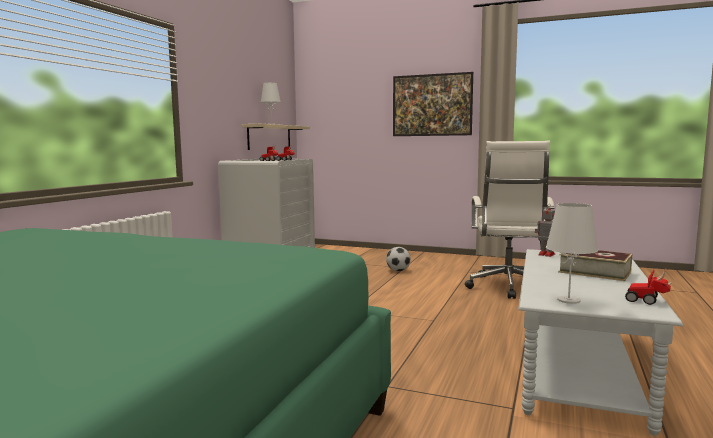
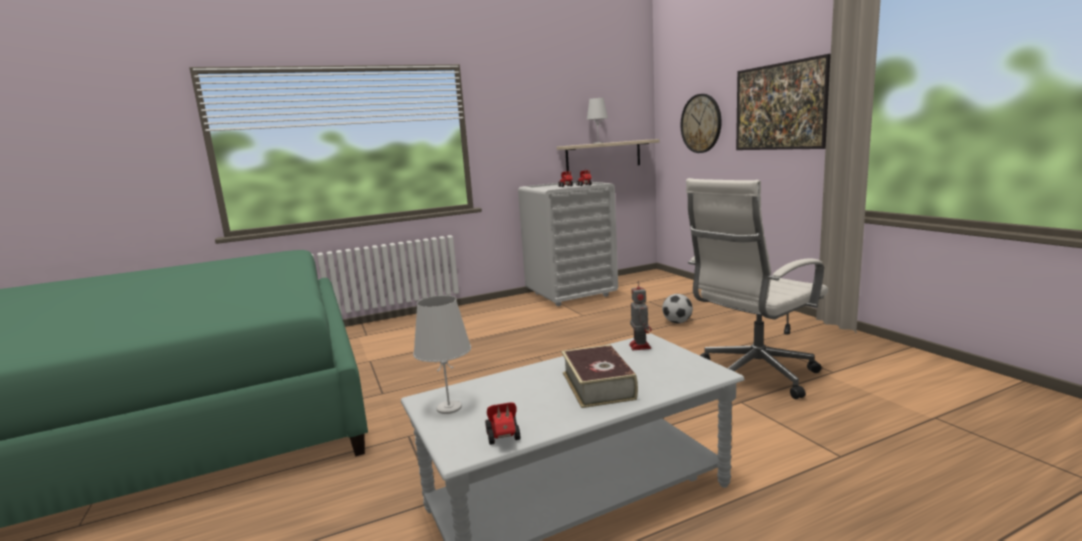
camera: 45 degrees right, 5 degrees up
(353, 115) = (701, 123): none -> wall clock

